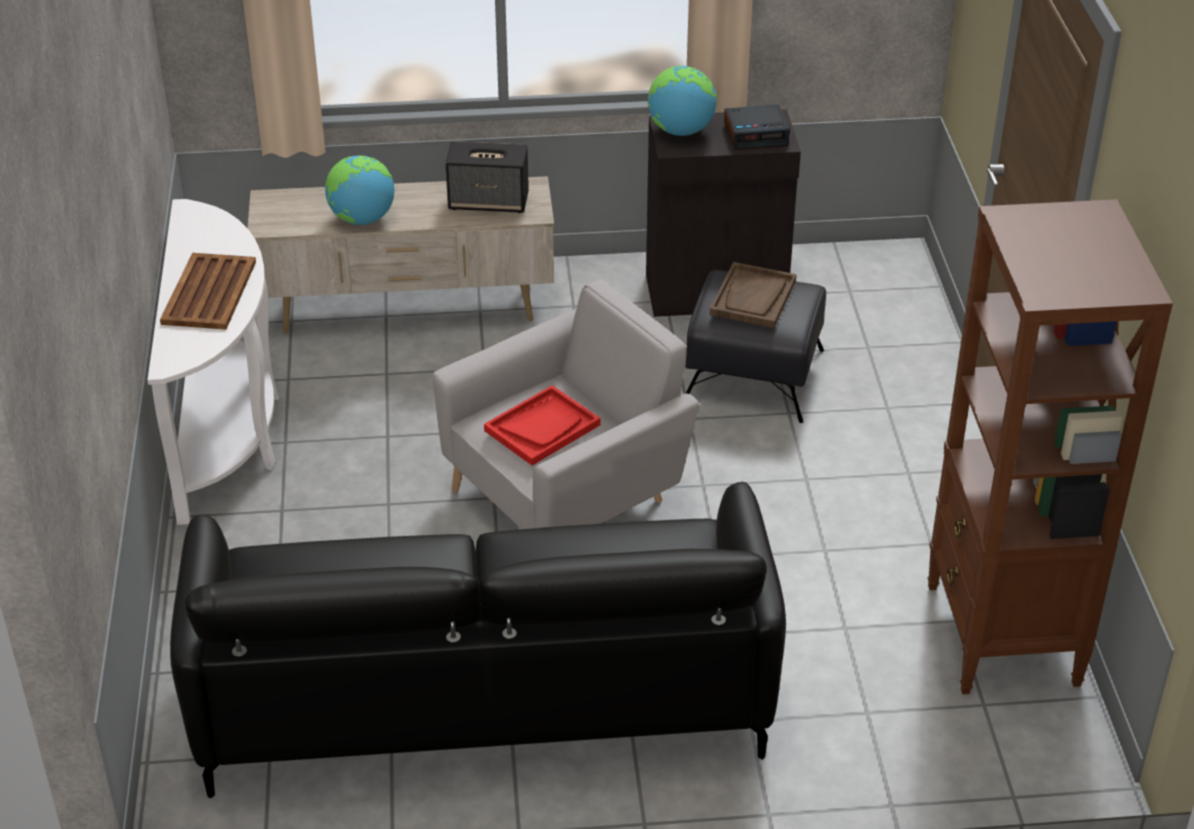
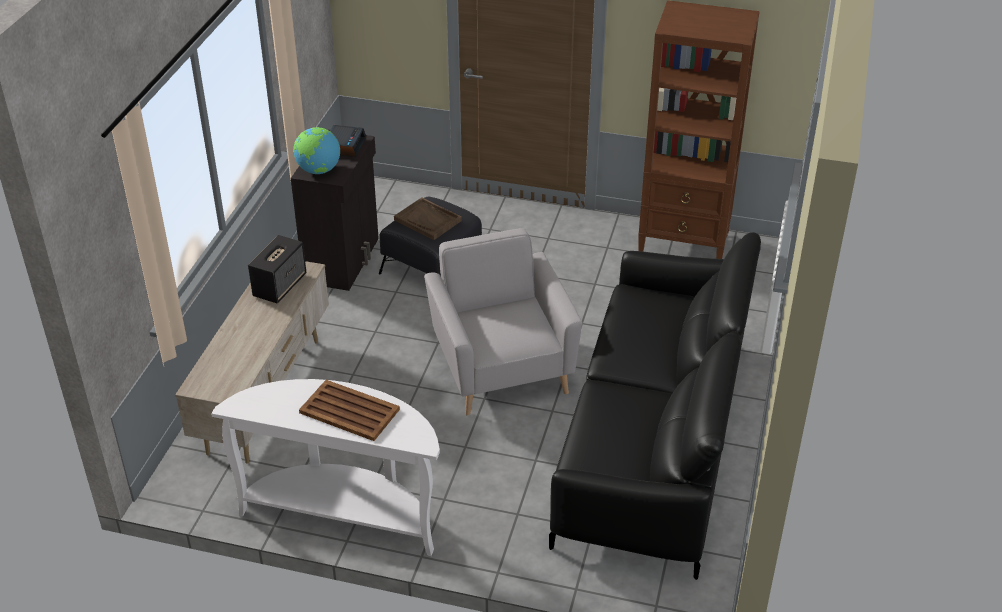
camera: 70 degrees left, 0 degrees up
(361, 219) = (257, 346): globe -> none
(542, 427) = (506, 327): red tray -> none

